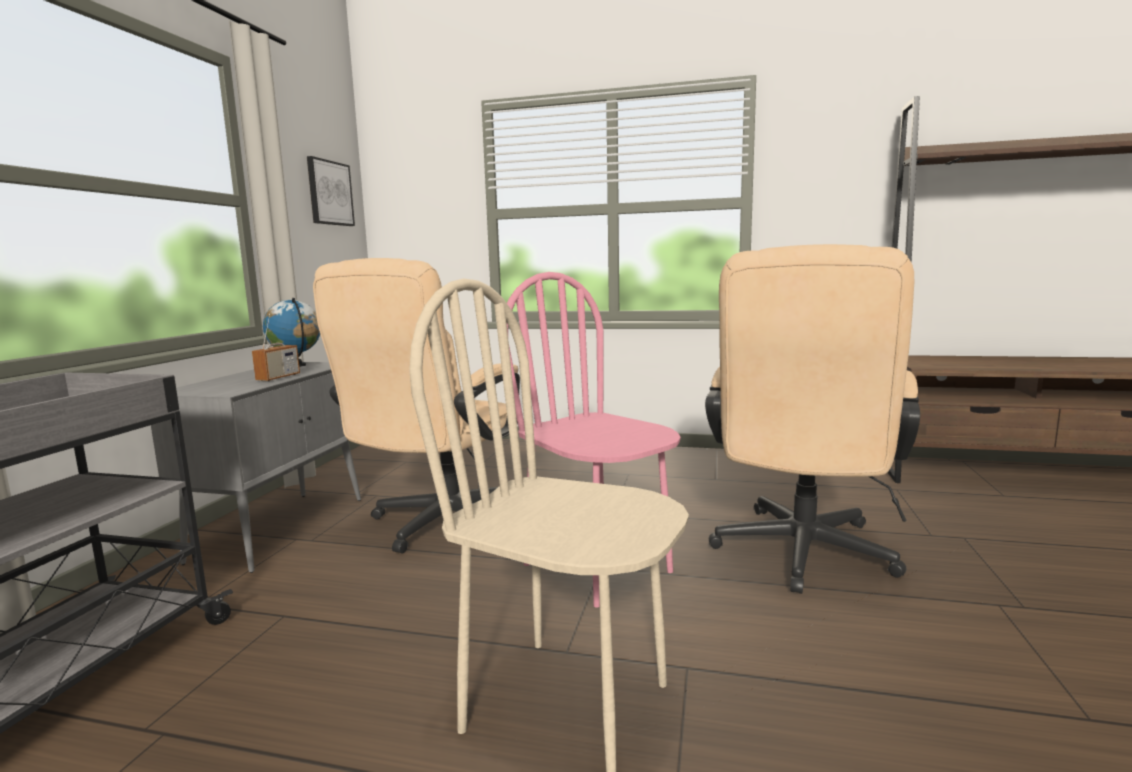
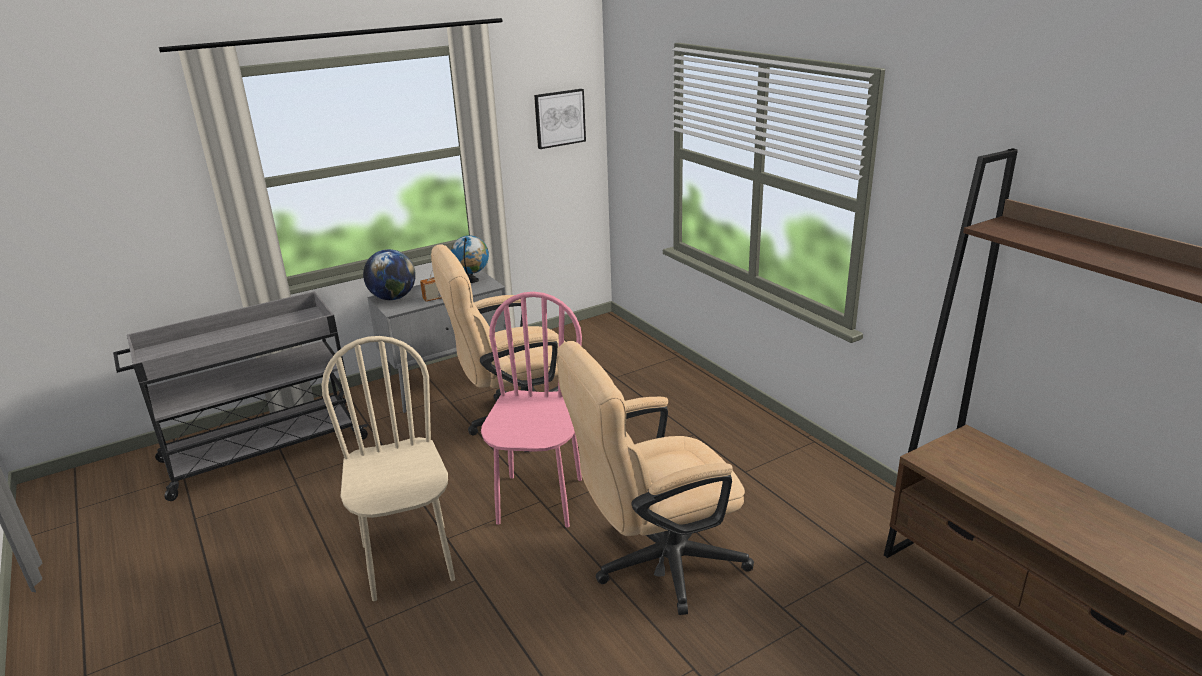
camera: 45 degrees right, 15 degrees up
(200, 388) = (393, 298): none -> globe

